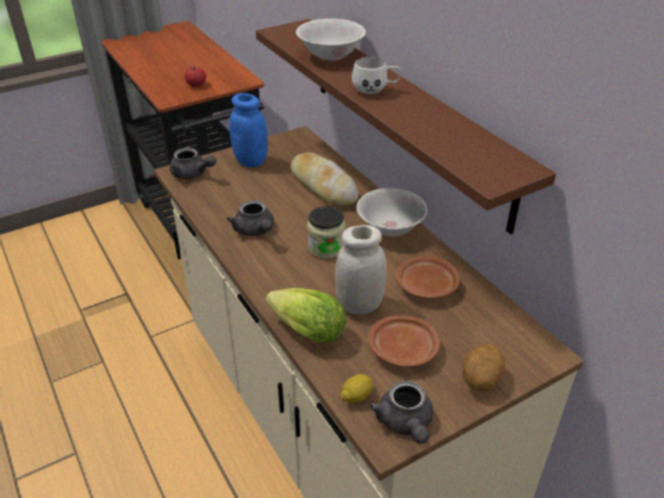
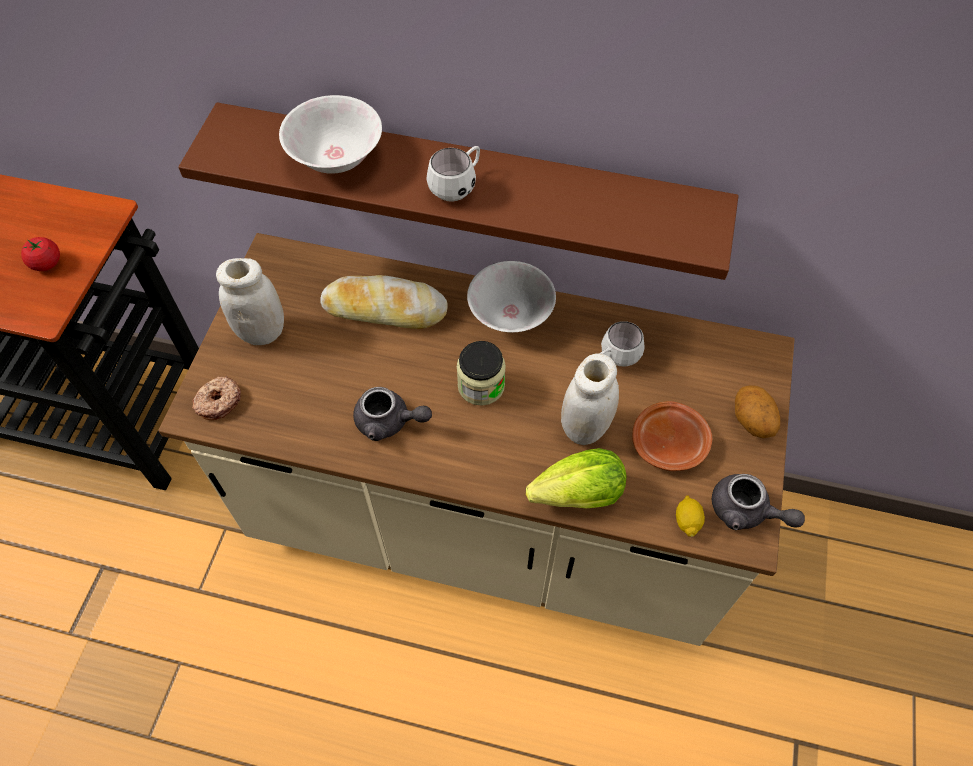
camera: 45 degrees left, 20 degrees up
(192, 174) = (218, 401): grey teapot -> donut
(251, 161) = (262, 331): blue jar -> white jar
(426, 286) = (614, 359): brown plate -> white mug

